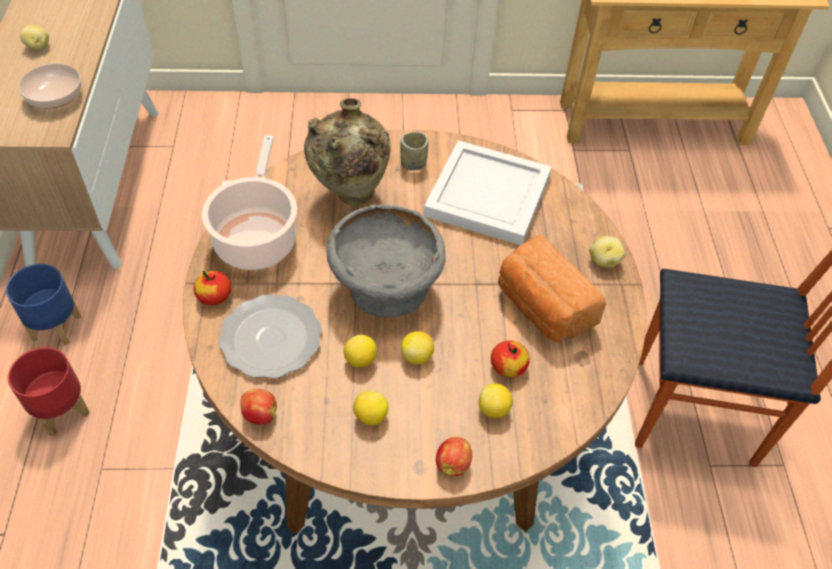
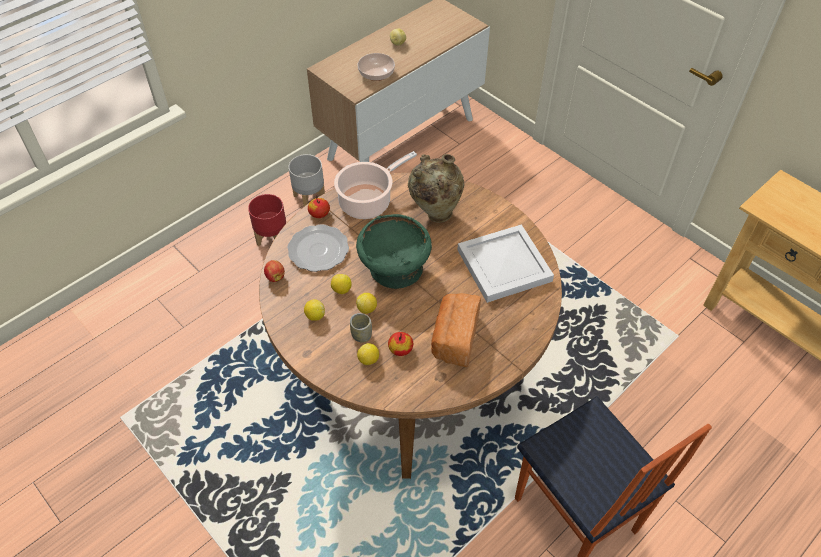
camera: 50 degrees right, 0 degrees up
(56, 326) = (310, 197): blue planter -> grey planter
(385, 288) = (394, 268): grey bowl -> green bowl
(413, 164) = (487, 221): cup -> cup (361, 335)
(453, 463) = (321, 364): apple -> none
(603, 260) = (519, 344): potato -> none

